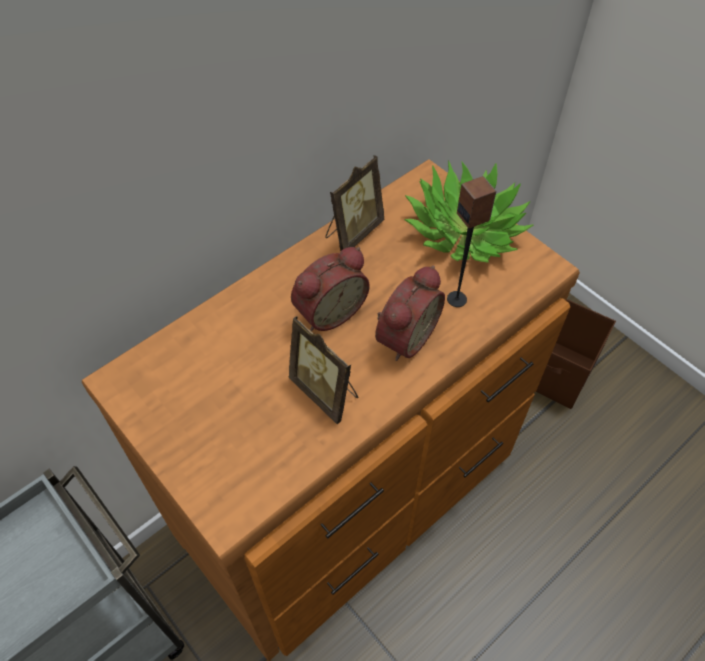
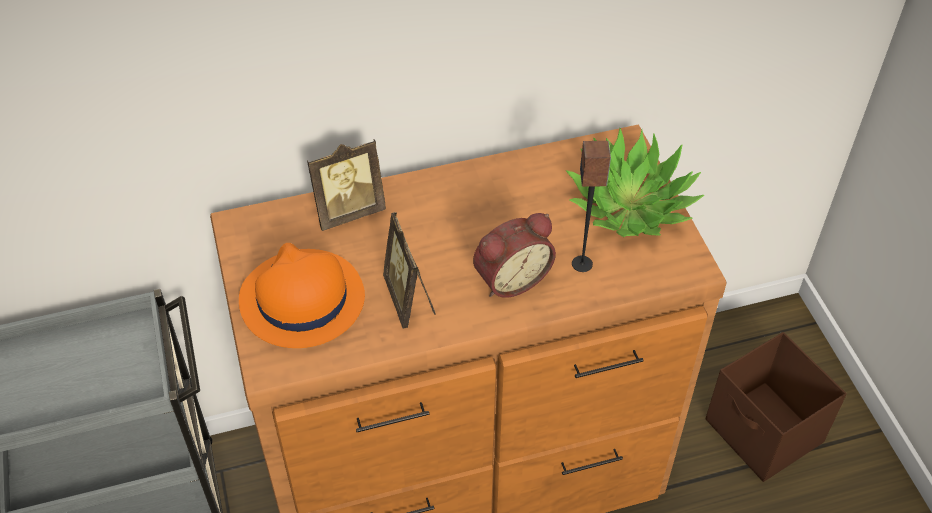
camera: 25 degrees right, 5 degrees down
(222, 434) = (301, 300): none -> orange hat
(328, 311) = (453, 231): alarm clock -> none
(352, 233) = (518, 169): picture frame -> picture frame (348, 211)

